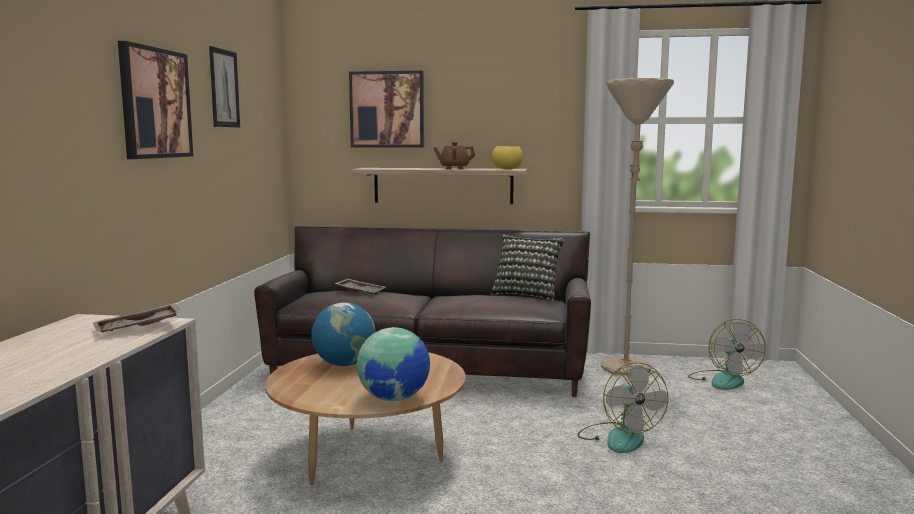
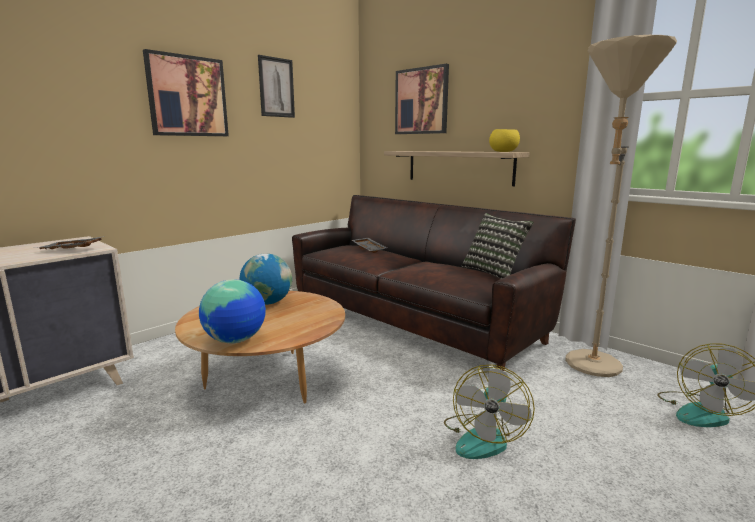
camera: 35 degrees right, 5 degrees up
(454, 168) = (460, 151): brown teapot -> none

